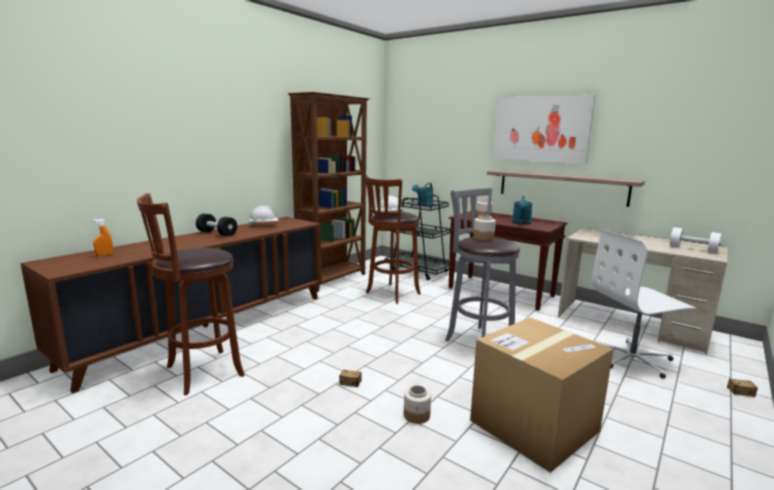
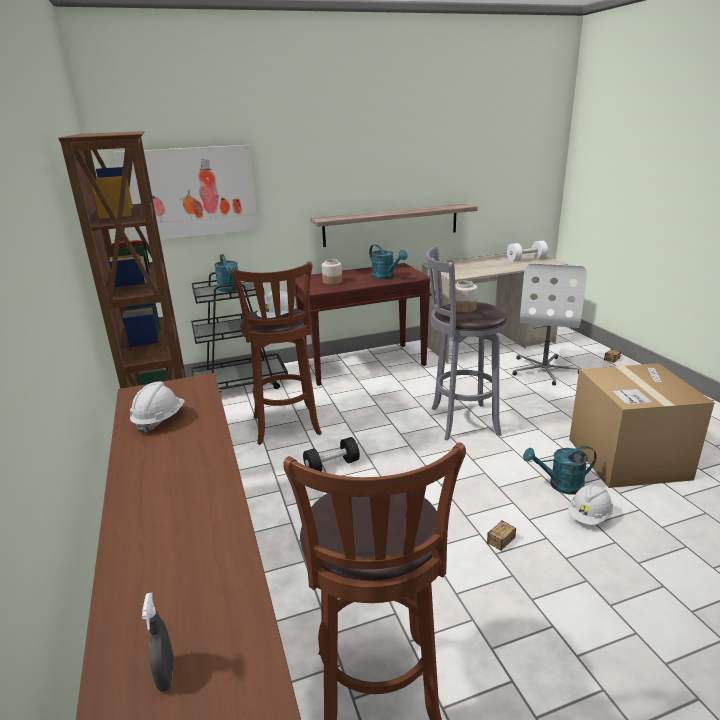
camera: 55 degrees left, 10 degrees up
(104, 255) = (166, 675): orange spray bottle -> grey spray bottle
(217, 233) = (155, 479): black dumbbell -> black dumbbell (332, 466)
(417, 415) = (589, 516): jar -> white hard hat
(445, 396) = (560, 485): none -> turquoise watering can
(540, 129) = (360, 158): picture -> picture (190, 192)

